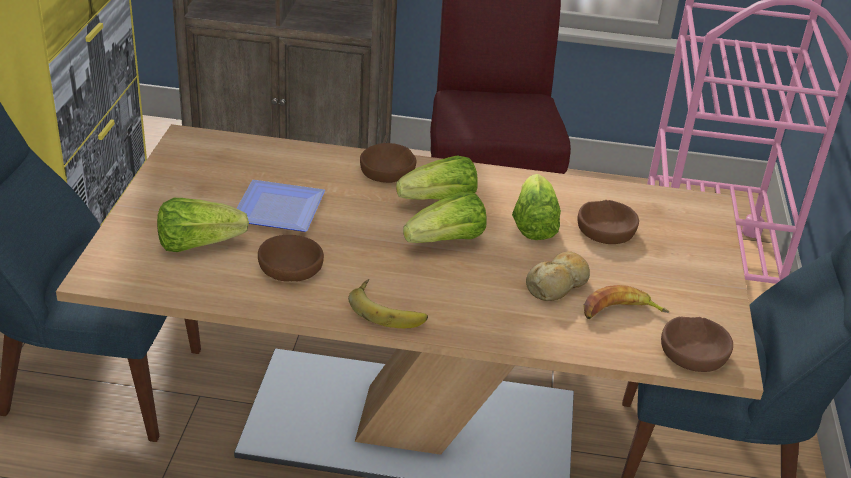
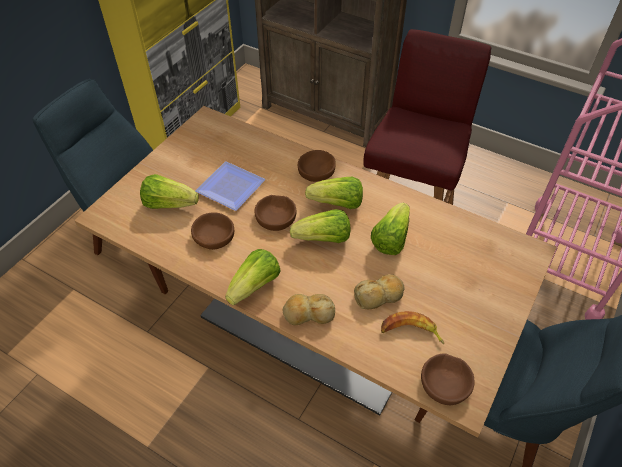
camera: 25 degrees right, 15 degrees up
(389, 309) = (255, 286): banana -> lettuce
(480, 322) = (308, 313): none -> bread
(606, 229) = (441, 255): brown bowl -> brown bowl (276, 216)

